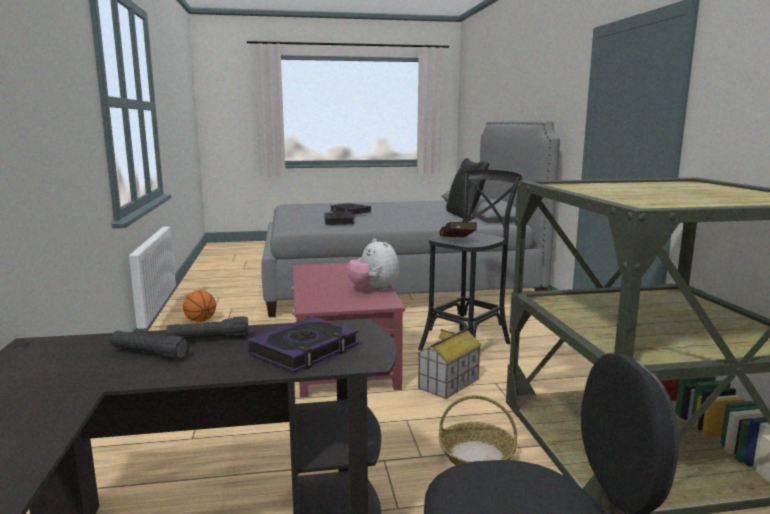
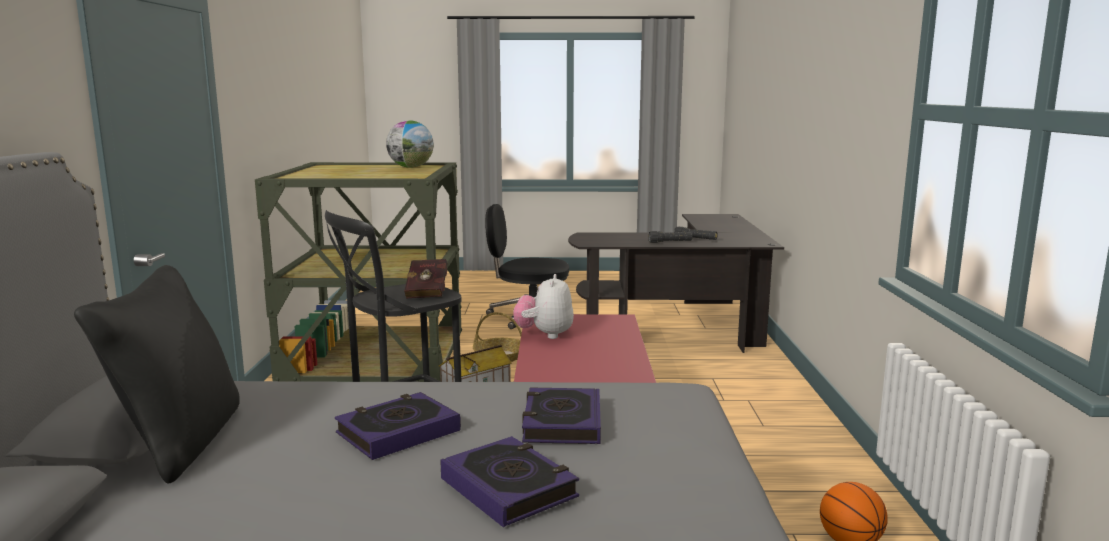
camera: 170 degrees left, 0 degrees up
(304, 350) = (616, 237): book -> book (398, 432)
(373, 289) = (545, 335): plush toy -> plush toy turned 150 degrees counterclockwise
(661, 202) = (411, 167): none -> globe

